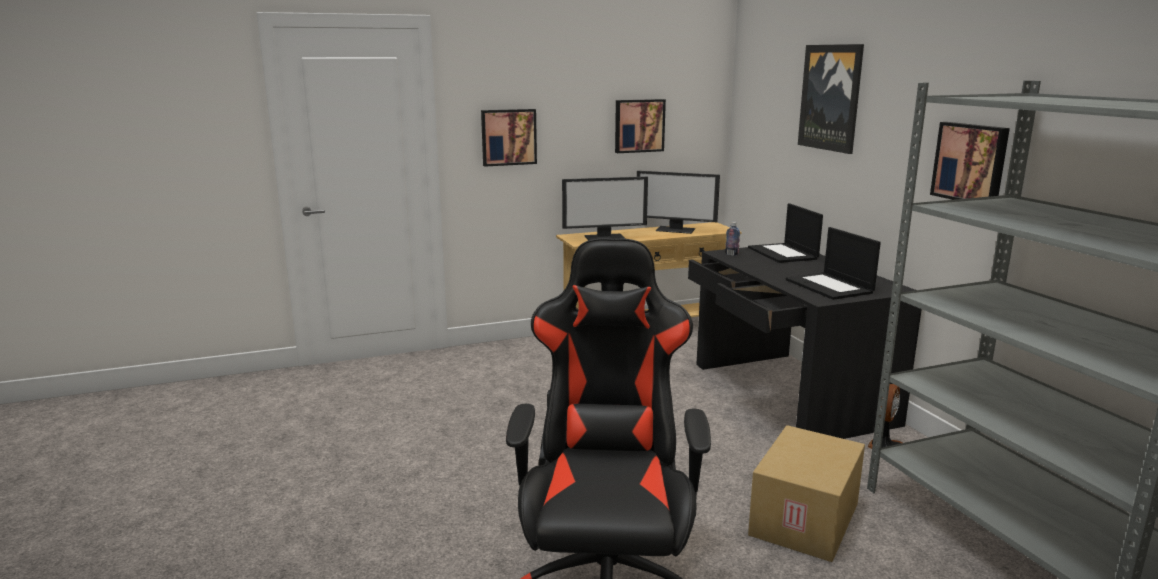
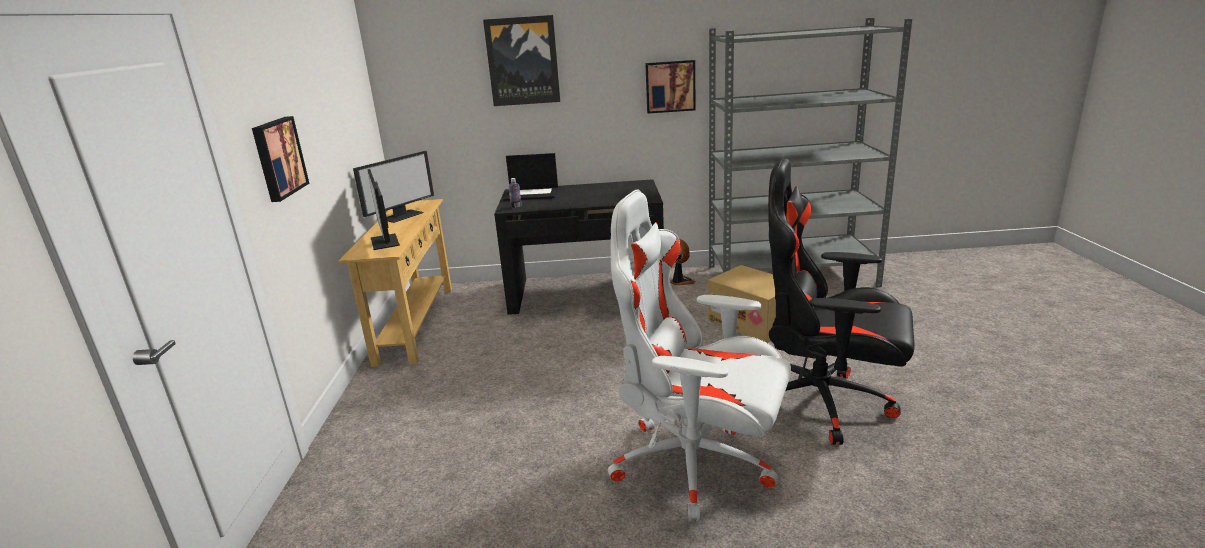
camera: 70 degrees left, 5 degrees up
(452, 512) = (702, 469): none -> white office chair
(605, 237) = (385, 241): monitor -> monitor turned 150 degrees clockwise
(638, 125) = (341, 119): picture -> none
(830, 286) = (624, 194): laptop -> none

